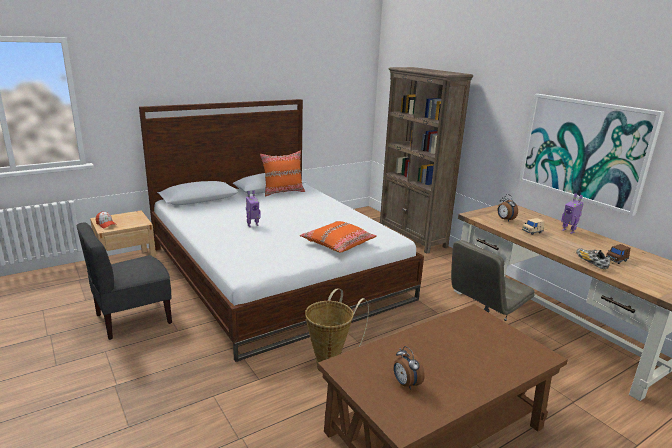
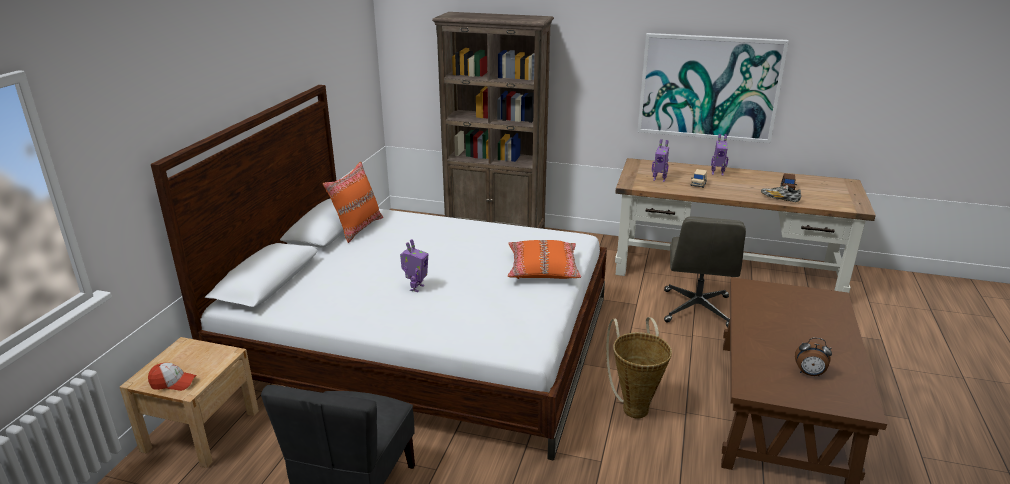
camera: 40 degrees left, 5 degrees up
(505, 219) = (659, 179): alarm clock -> toy robot

